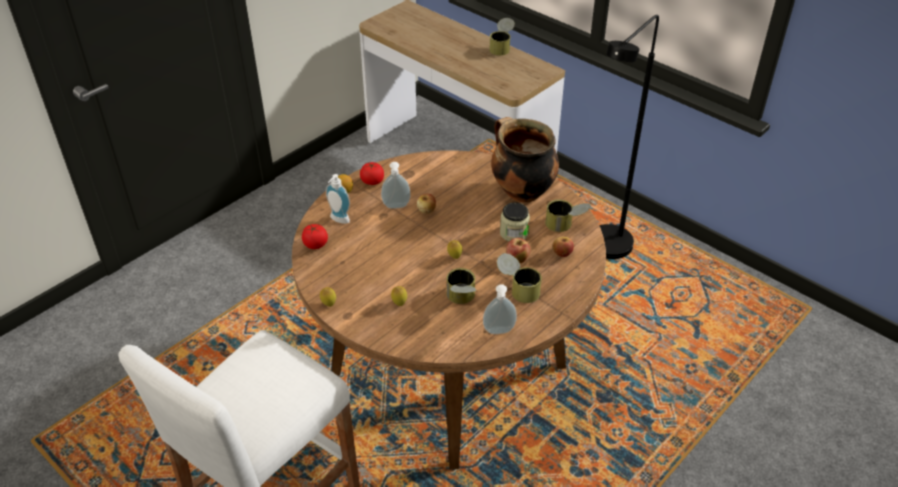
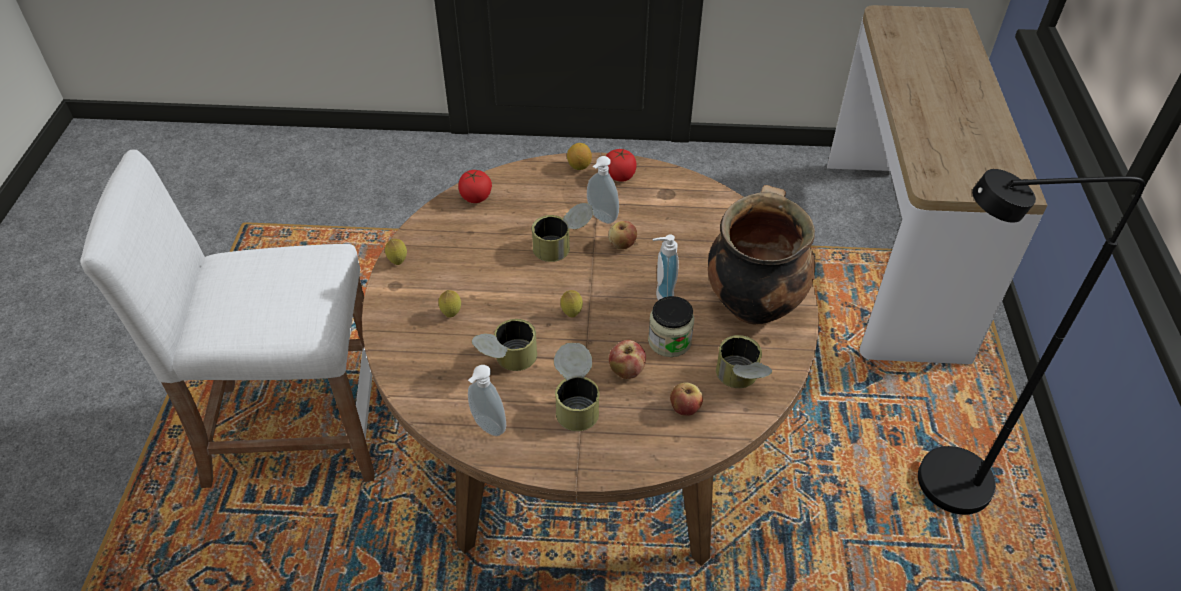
camera: 50 degrees right, 5 degrees up
(338, 220) = (530, 190): soap dispenser -> soap dispenser (661, 296)
(502, 47) = (1002, 127): can -> can (562, 246)

